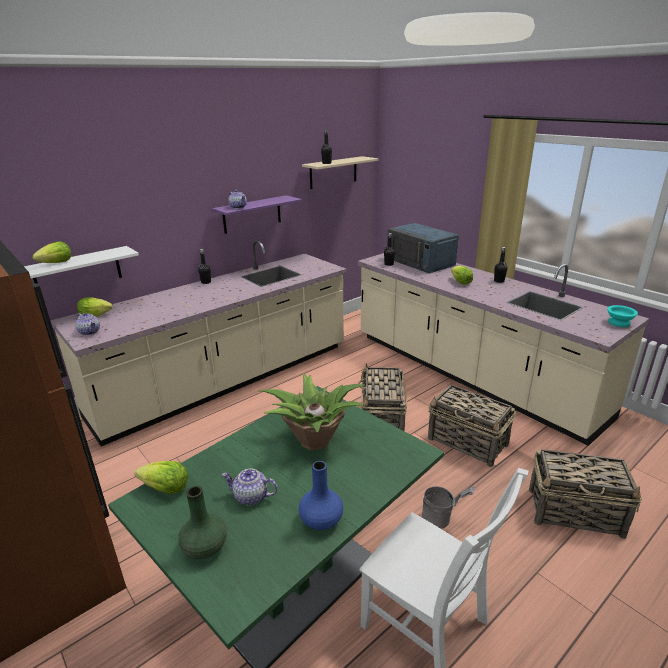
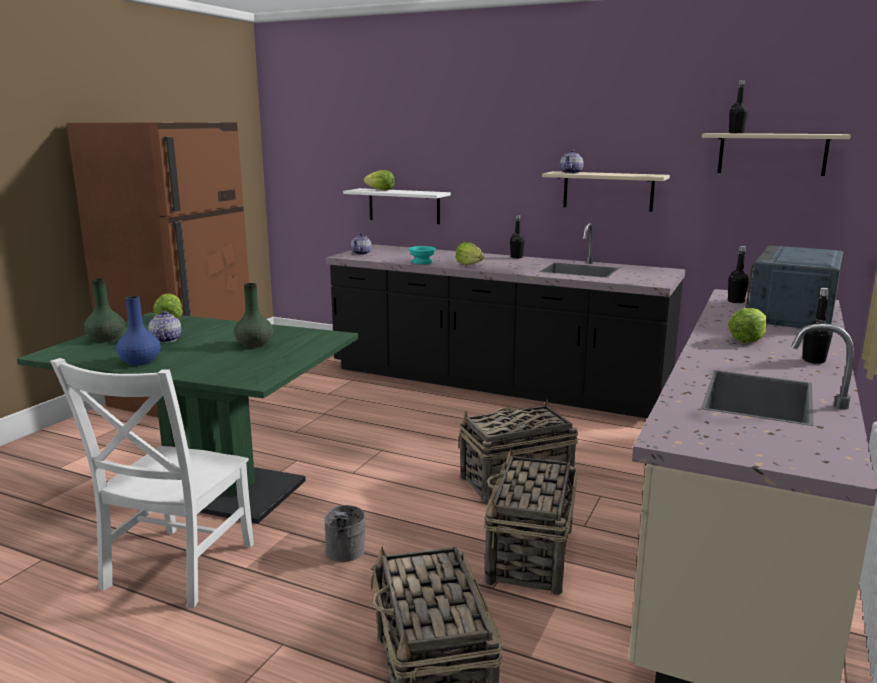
camera: 65 degrees right, 10 degrees down
(95, 316) = (392, 249): lettuce -> lettuce (469, 264)
(226, 380) = (495, 383): beige counter -> black counter
(252, 214) = (608, 191): purple shelf -> beige shelf
(313, 440) = (255, 344): potted plant -> green vase
(619, 323) = (779, 457): turquoise bowl -> turquoise bowl (421, 262)

